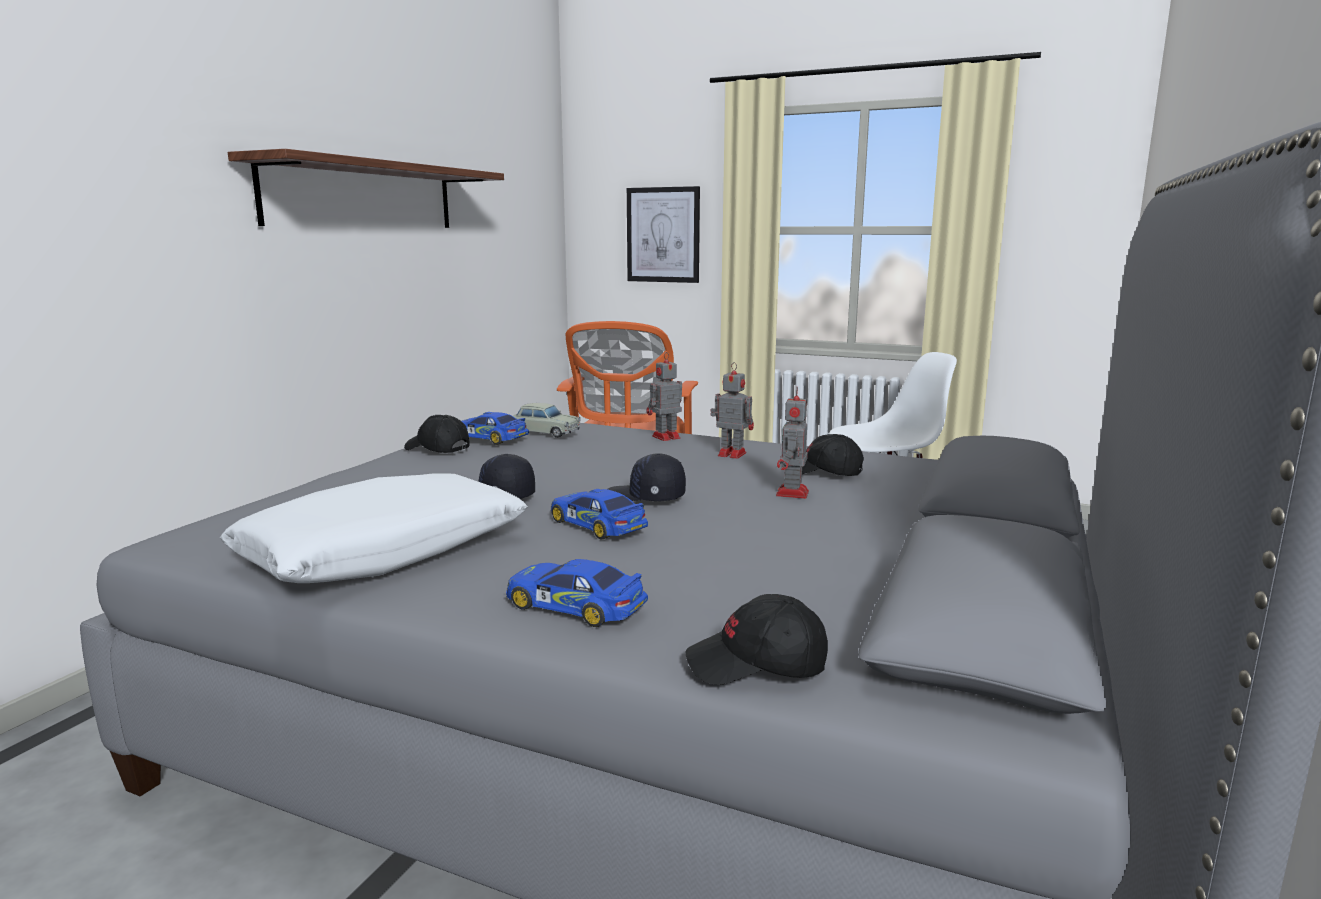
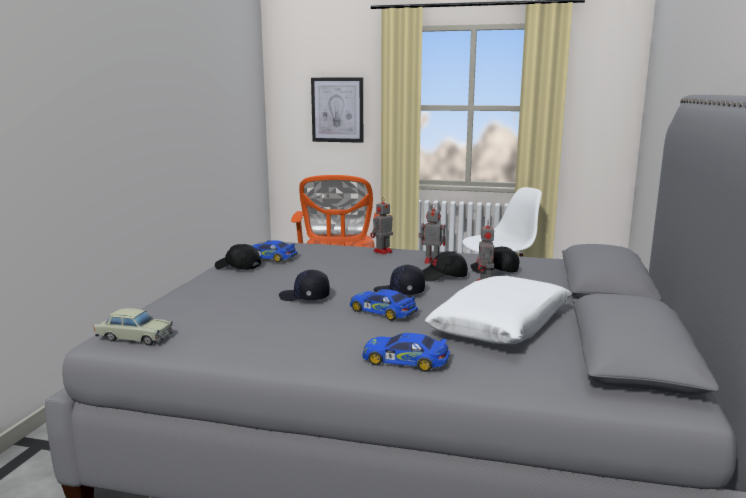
camera: 10 degrees left, 0 degrees up
(363, 196) = (152, 91): shelf -> none
(383, 552) = (261, 337): white pillow -> white pillow (501, 325)
(543, 432) = (301, 252): beige toy car -> beige toy car (135, 337)
(757, 665) = (528, 384): black cap -> black cap (442, 276)

